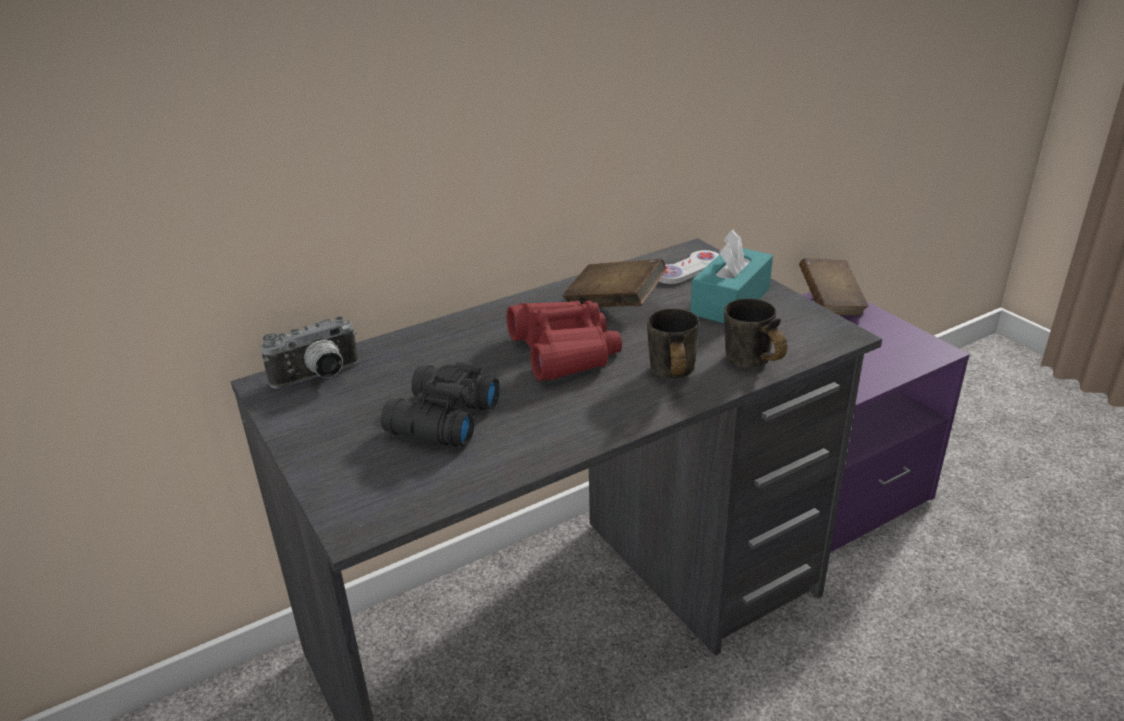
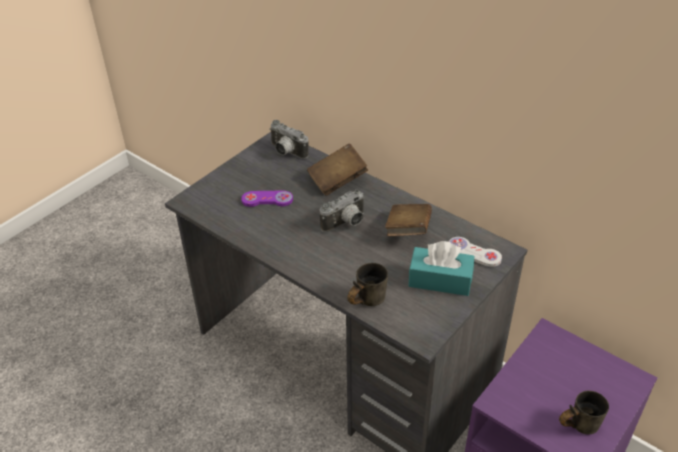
camera: 70 degrees right, 10 degrees up
(440, 419) = (267, 200): black binoculars -> purple game controller
(564, 351) = (346, 224): red binoculars -> camera
(667, 376) = (338, 268): grey mug -> grey mug (577, 423)
(830, 303) = (620, 379): brown book -> brown book (337, 180)

